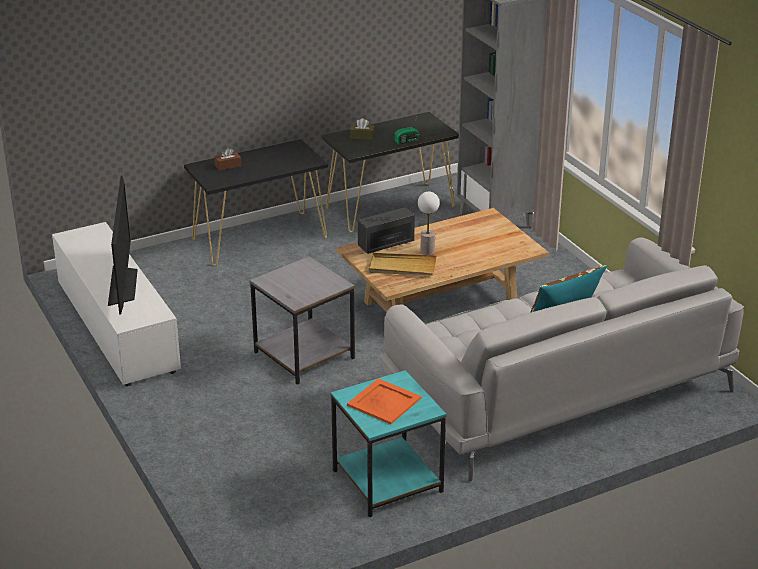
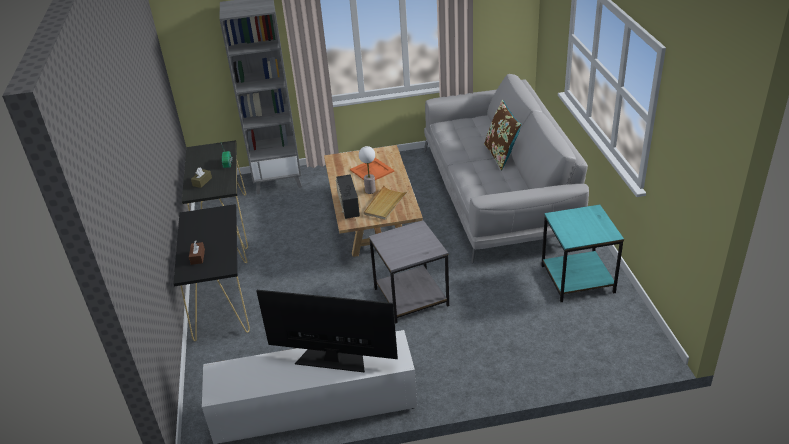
camera: 70 degrees left, 5 degrees up
(384, 401) = (581, 226): orange tray -> orange tray (371, 171)

